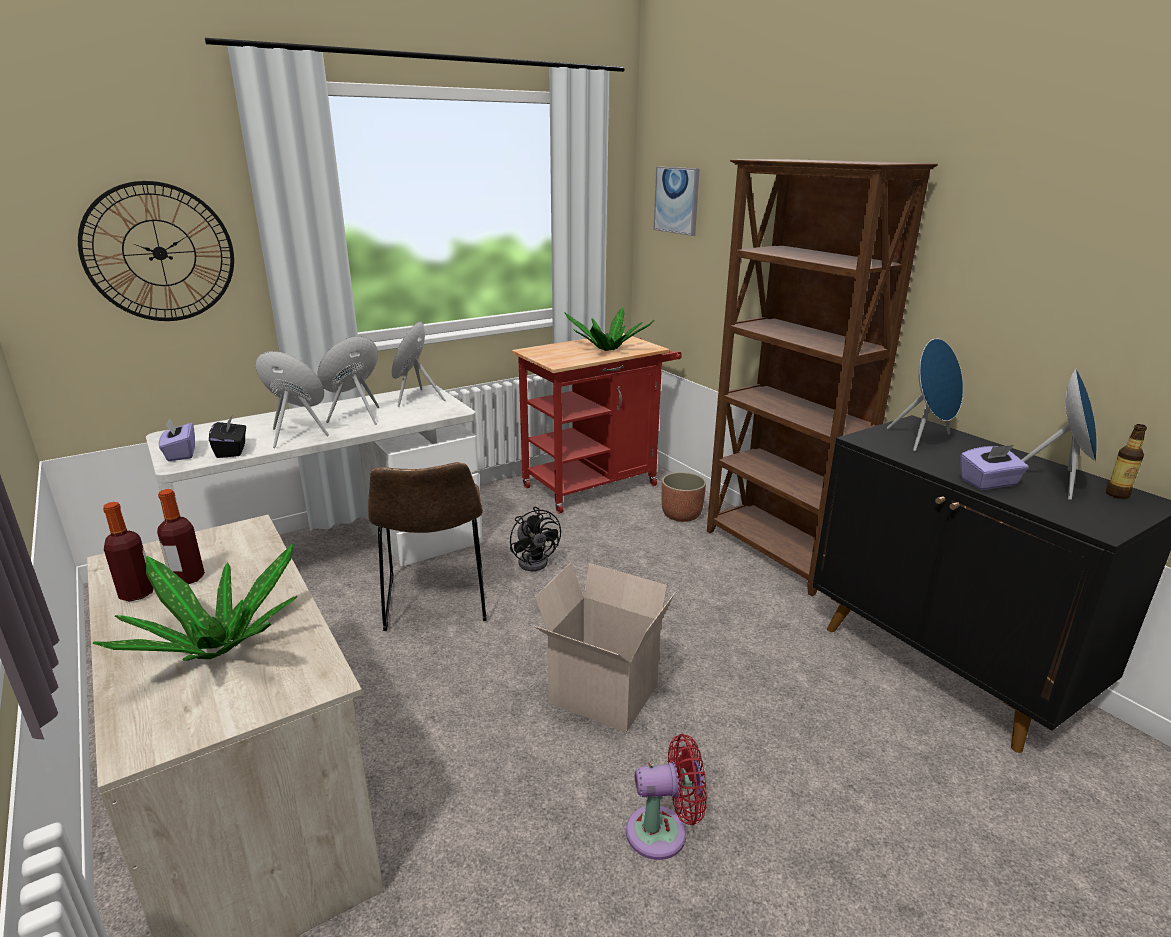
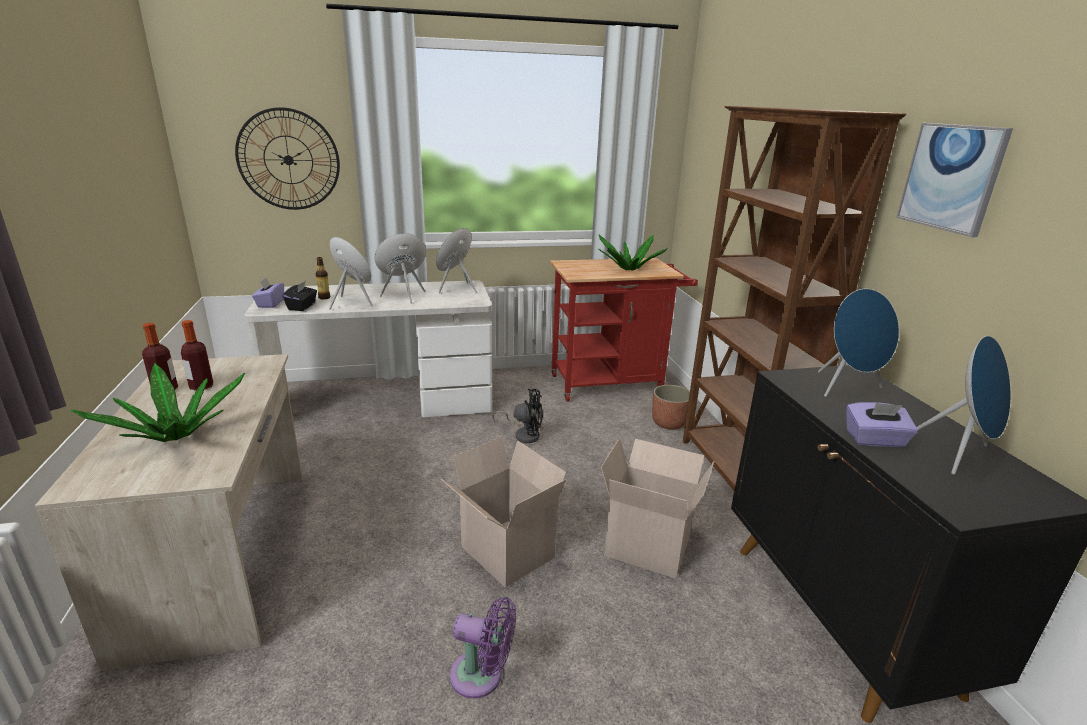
camera: 20 degrees right, 0 degrees up
(436, 602) = (429, 449): brown chair -> none
(536, 560) = (524, 434): black fan -> black fan turned 75 degrees counterclockwise
(663, 832) = (482, 676): red fan -> purple fan
(677, 200) = (711, 144): picture -> picture (951, 177)
(742, 647) = (649, 545): none -> cardboard box
(1117, 494) = (1020, 480): bottle -> bottle (324, 297)

